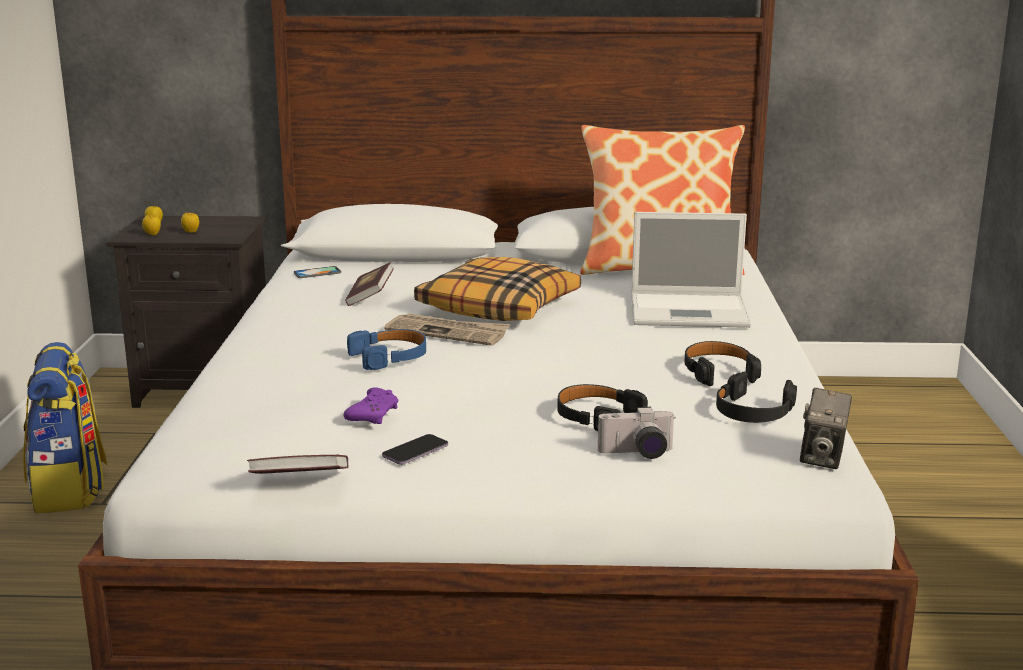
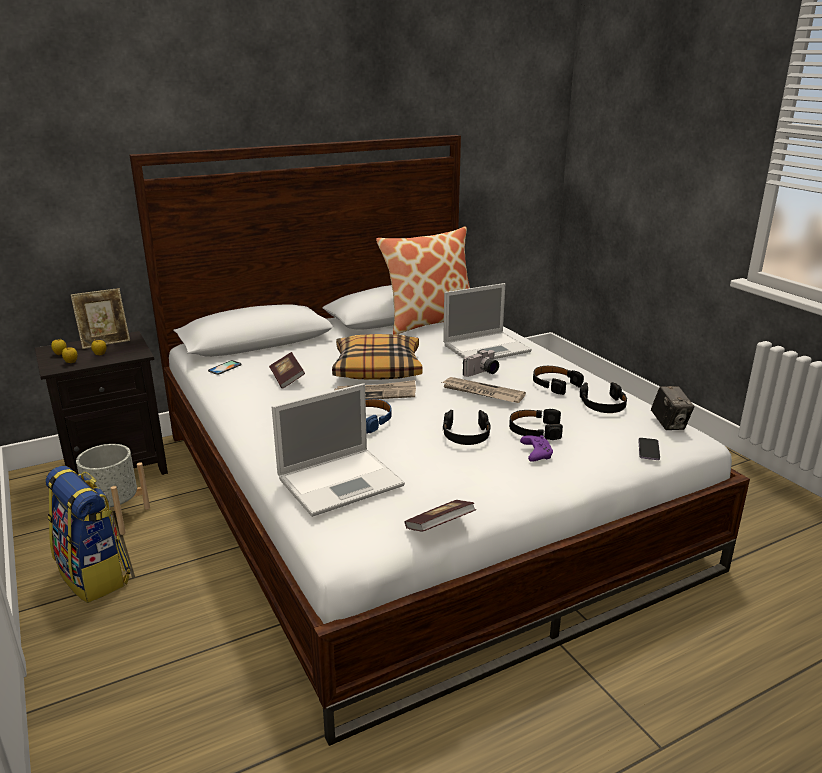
camera: 30 degrees left, 5 degrees up
(149, 439) = (115, 517): none -> grey planter
(214, 221) = (105, 342): none -> picture frame
(260, 408) = (342, 481): none -> laptop
(373, 415) = (419, 465): purple game controller -> purple game controller (536, 453)
(415, 451) = (474, 483): phone -> phone (648, 450)
(492, 400) = (466, 435): none -> black headphones
(591, 359) = (481, 392): none -> newspaper
(637, 454) = (587, 448): camera -> camera (482, 373)

